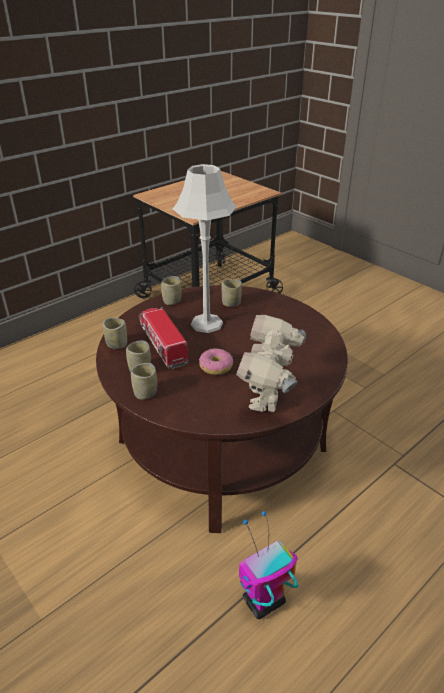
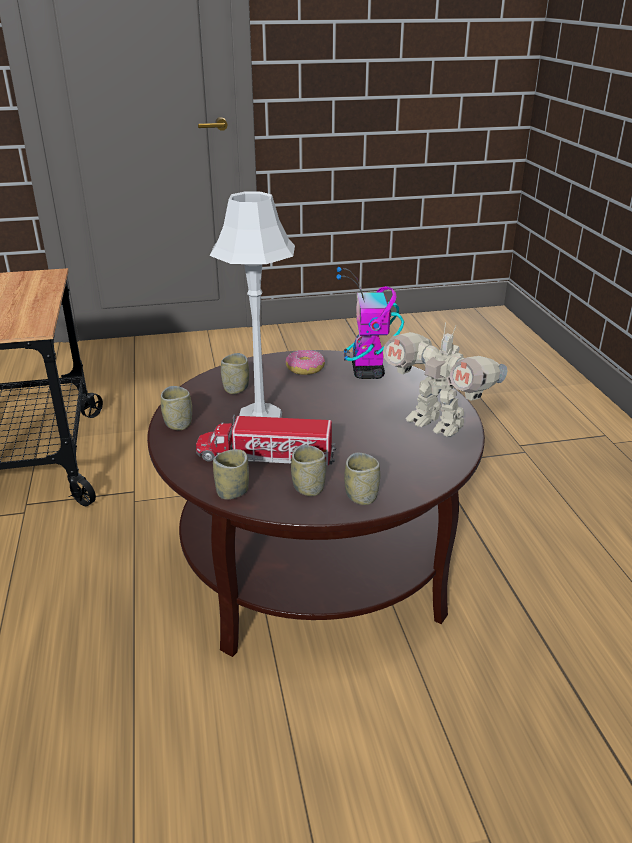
camera: 60 degrees left, 5 degrees down
(216, 366) = (353, 435): donut -> donut (305, 368)
(263, 602) = (550, 617): toy robot -> toy robot (368, 372)

